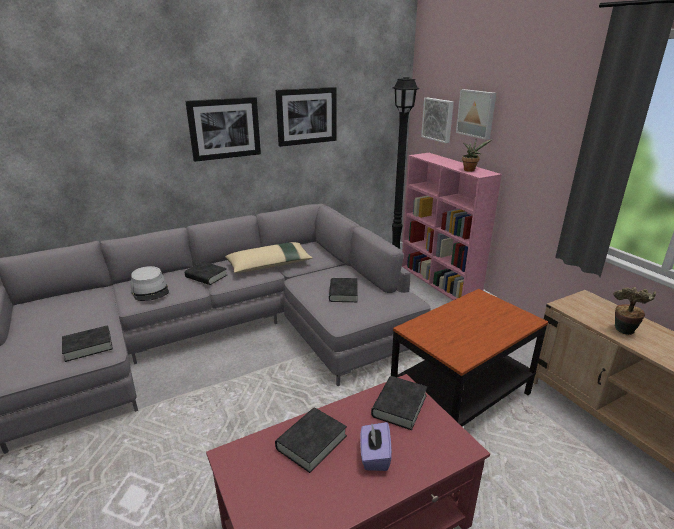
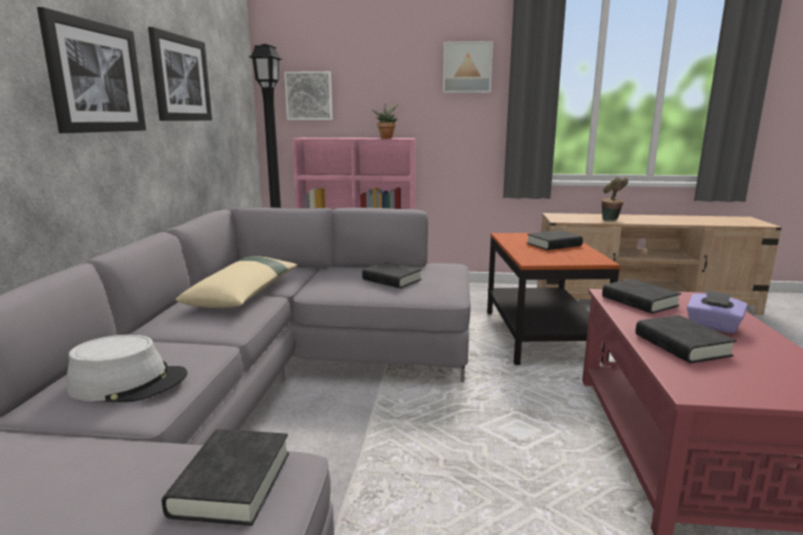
camera: 55 degrees left, 10 degrees down
(206, 276) = (185, 333): black book -> black book (554, 245)
(476, 113) = (368, 81): picture -> picture (467, 67)

